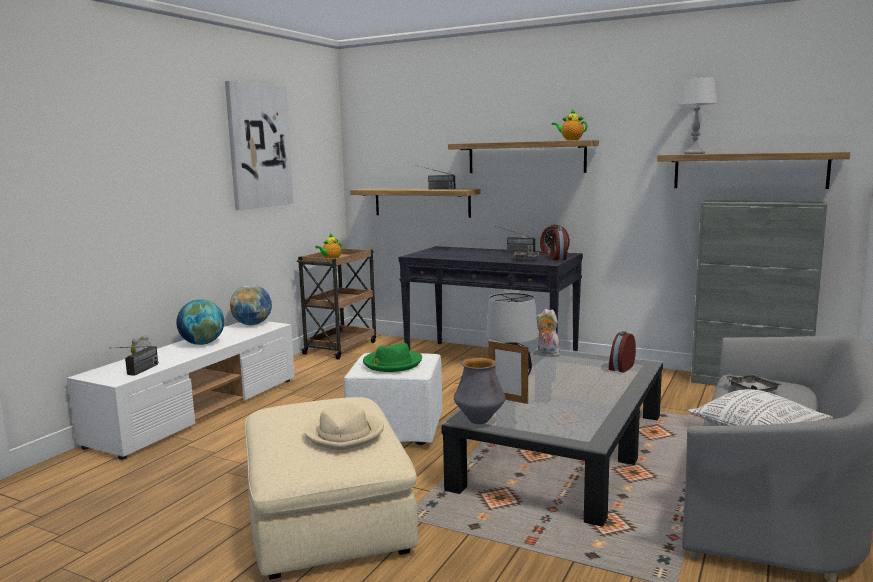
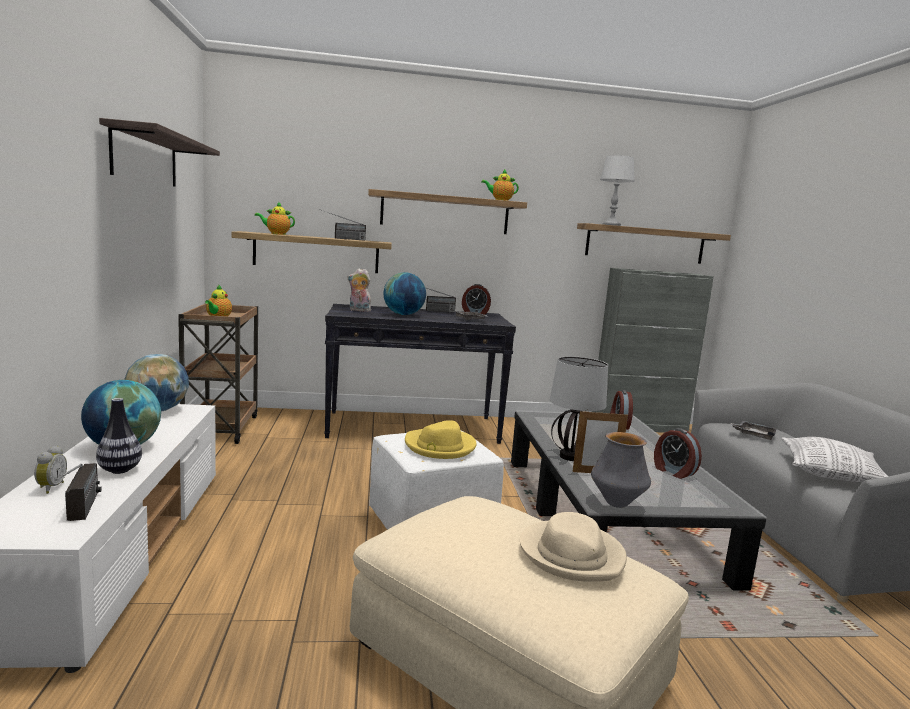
camera: 35 degrees left, 0 degrees up
(183, 355) = (120, 470): none -> vase
(259, 146) = (145, 158): picture -> shelf
(384, 189) = (276, 234): none -> teapot
(392, 363) = (439, 447): green hat -> yellow hat
(471, 255) = (403, 314): none -> globe
(546, 354) = (536, 417): plush toy -> plush toy (358, 310)
(557, 258) = (493, 318): alarm clock -> alarm clock (673, 471)

